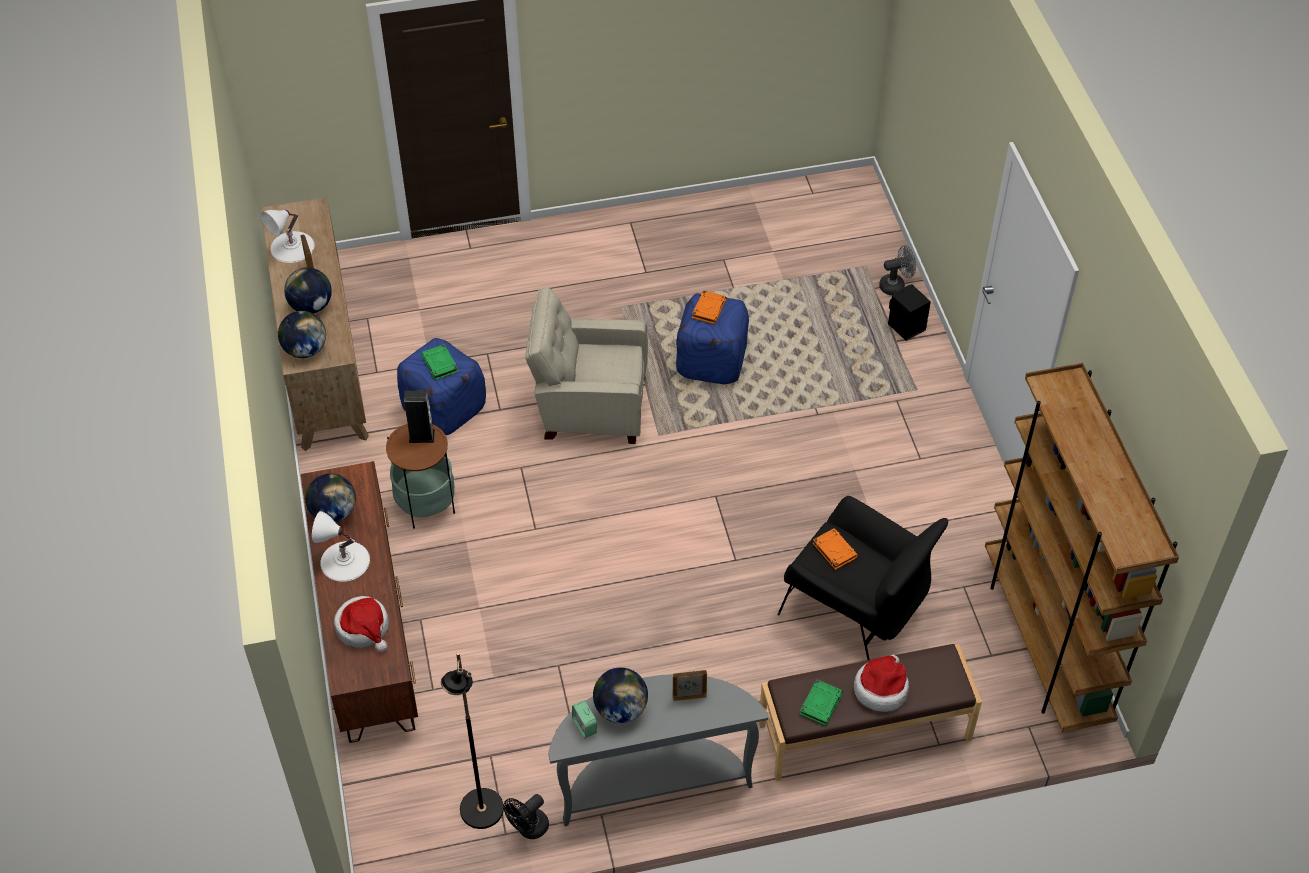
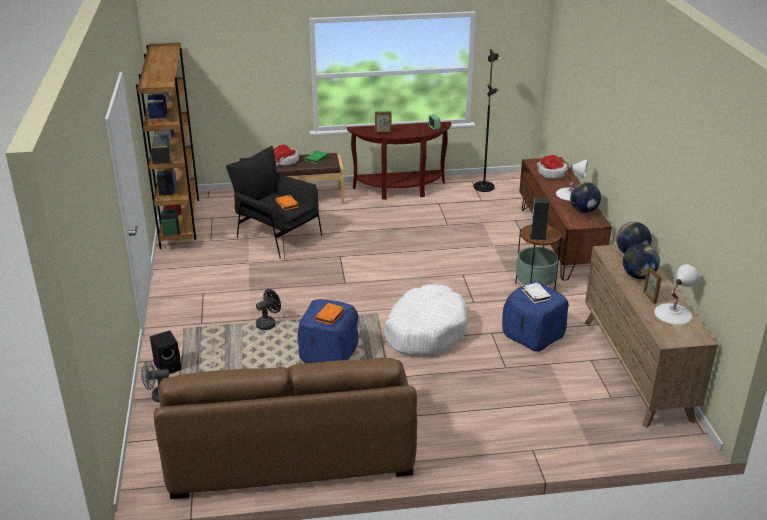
camera: 175 degrees left, 20 degrees down
(440, 364) = (535, 294): green book -> white book
(528, 829) = (461, 181): black fan -> black fan (268, 323)
(589, 407) = (425, 331): beige armchair -> white dog bed
(620, 709) = (416, 131): globe -> none
(653, 781) = (400, 190): grey console table -> brown console table
(727, 236) = (290, 446): none -> brown sofa

